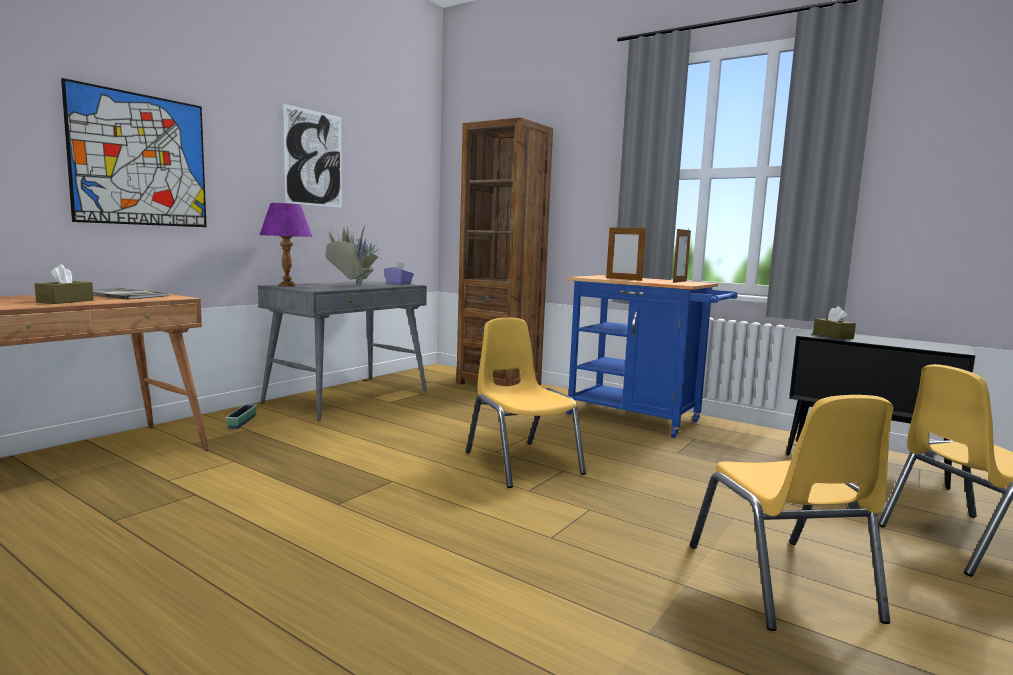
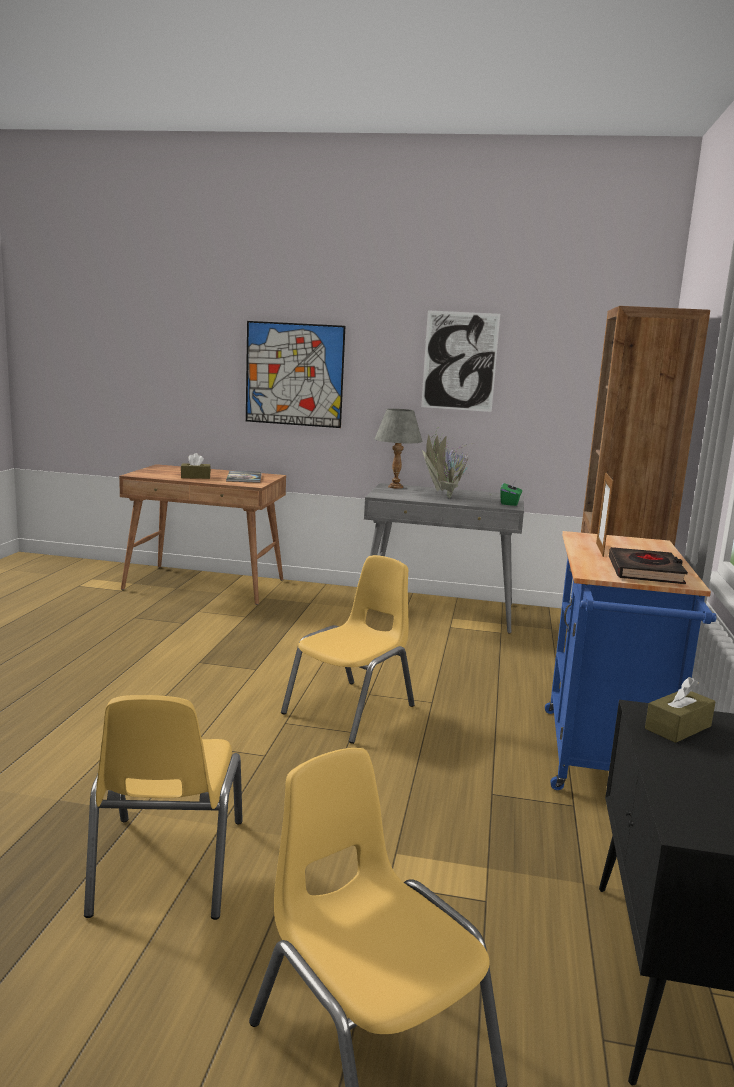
camera: 65 degrees right, 5 degrees up
(242, 422) = (323, 597): planter -> none
(287, 285) = (395, 487): purple table lamp -> grey table lamp
(399, 283) = (510, 503): purple tissue box -> green tissue box
(679, 282) = (645, 572): picture frame -> black book
(781, 582) = (167, 866): yellow chair -> yellow chair turned 60 degrees counterclockwise

